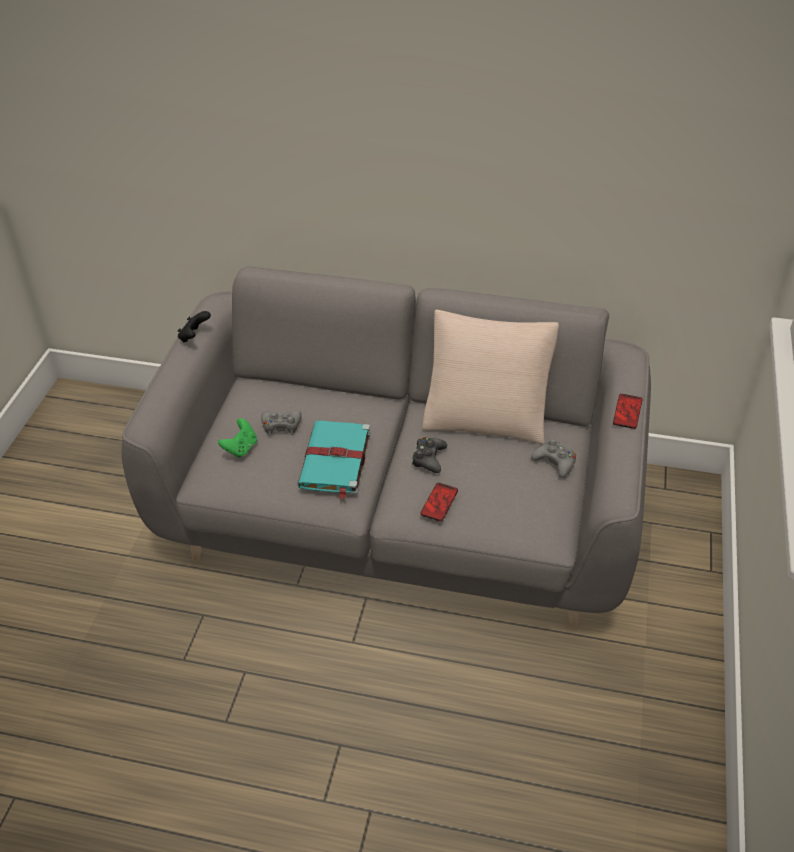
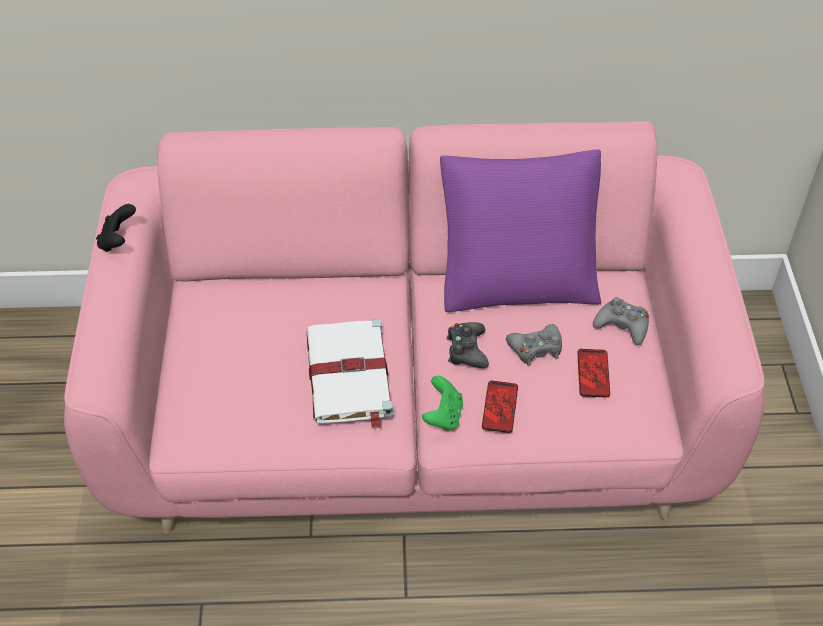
camera: 15 degrees left, 5 degrees up
(241, 448) = (219, 382): green game controller -> green game controller (443, 416)
(281, 426) = (262, 341): grey game controller -> grey game controller (536, 349)
(335, 461) = (349, 376): turquoise book -> white book
(398, 519) = (411, 421): grey sofa -> pink sofa
(487, 413) = (517, 275): beige pillow -> purple pillow
(627, 412) = (706, 250): phone -> phone (593, 374)

